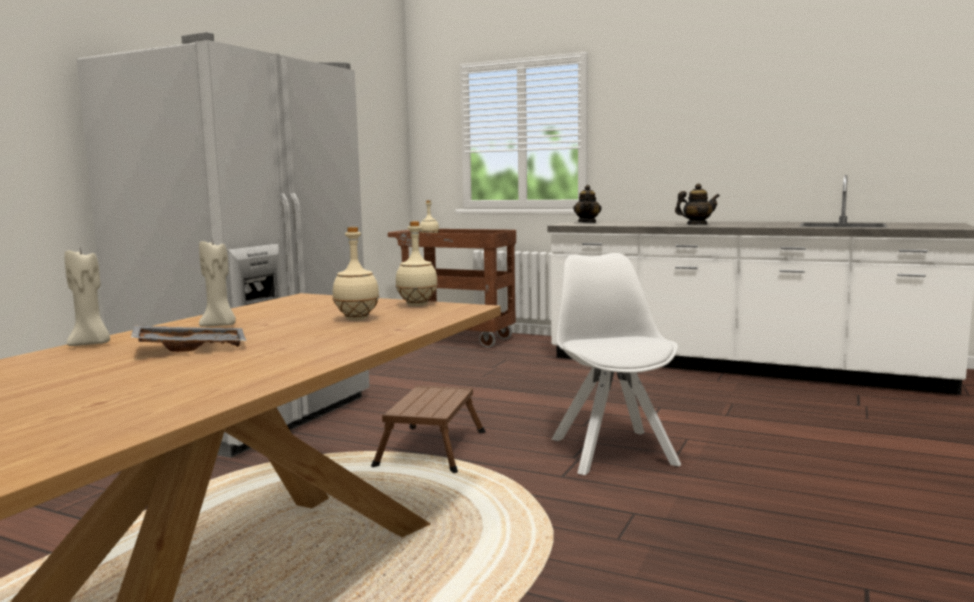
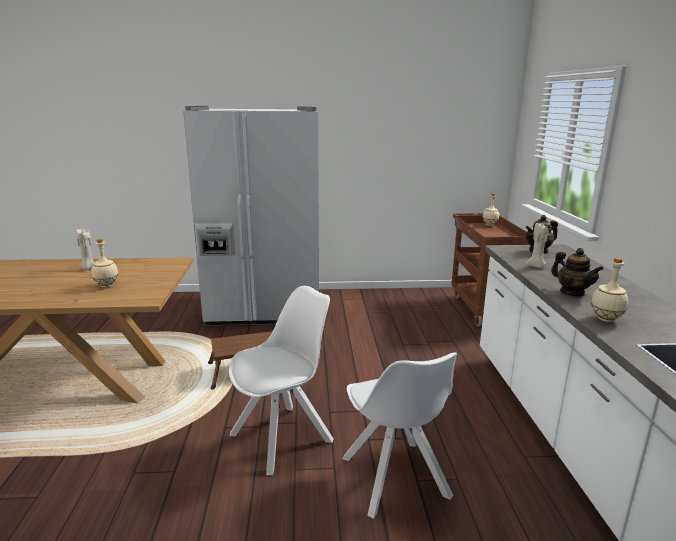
camera: 60 degrees right, 10 degrees up
(91, 344) = (47, 262): beige candle -> beige candle (536, 266)
(191, 348) = (34, 277): grey tray -> none
(417, 305) = (154, 287): beige bottle -> beige bottle (605, 319)
(719, 421) = (395, 478): none -> white chair

